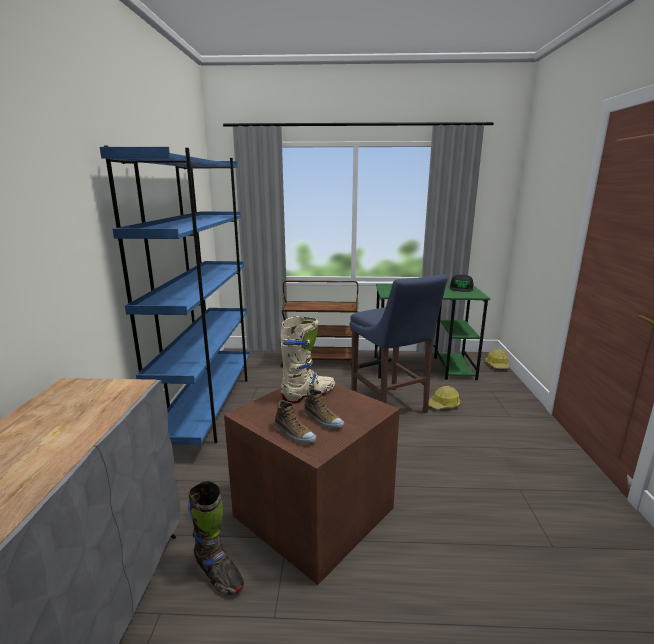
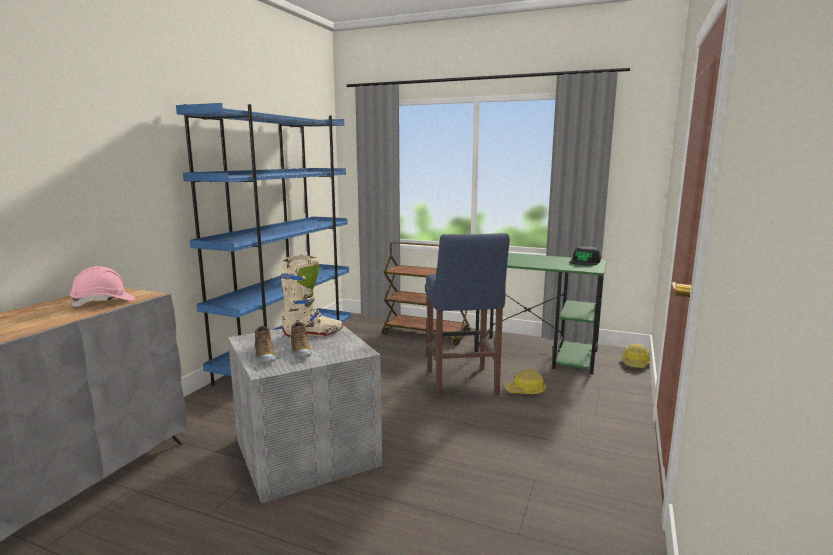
camera: 20 degrees right, 5 degrees down
(93, 407) = (104, 302): none -> pink hard hat
(218, 574) = (192, 476): black boot -> none
(314, 509) = (307, 450): brown storage box -> grey storage box

